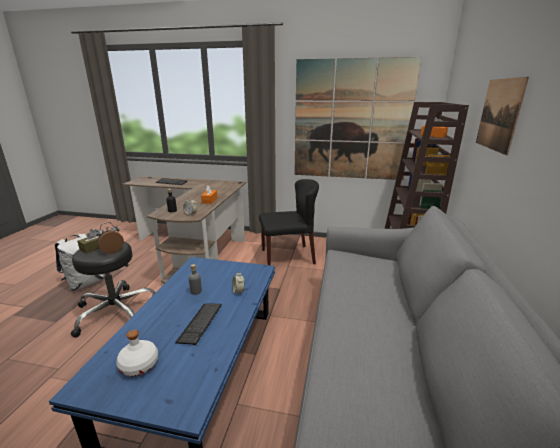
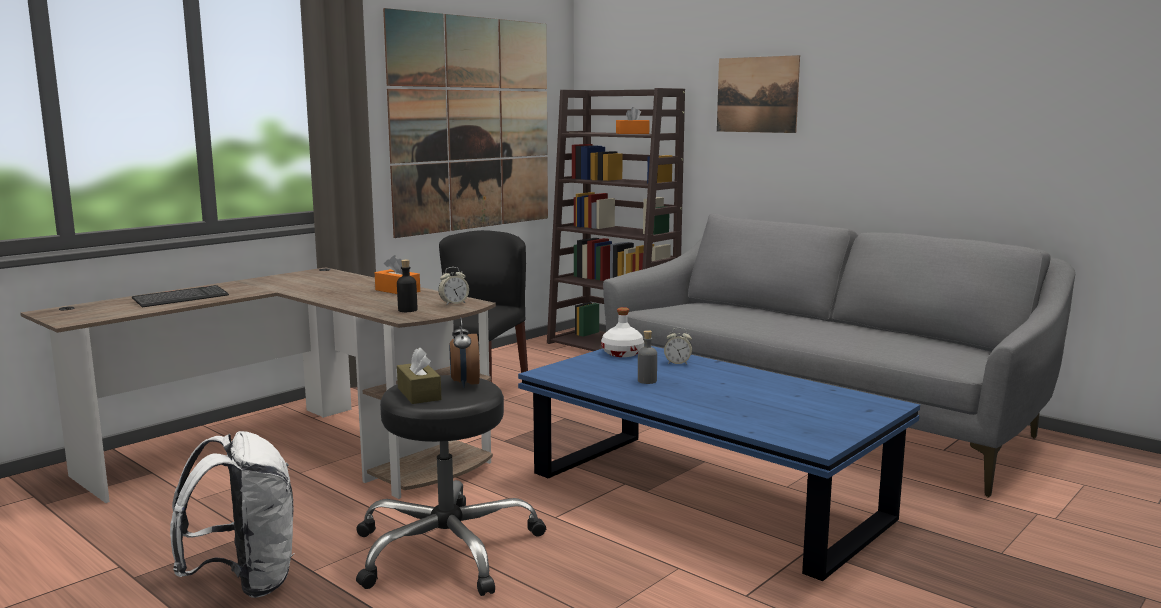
camera: 60 degrees left, 10 degrees down
(139, 365) = (797, 417): white bottle -> white bottle (623, 353)
(200, 324) = (735, 386): keyboard -> none

